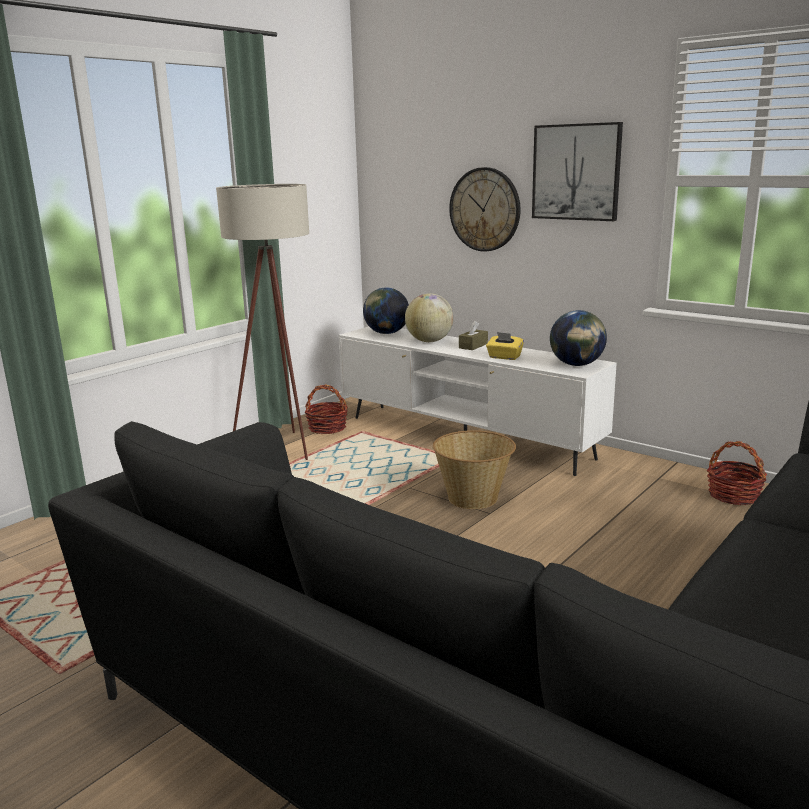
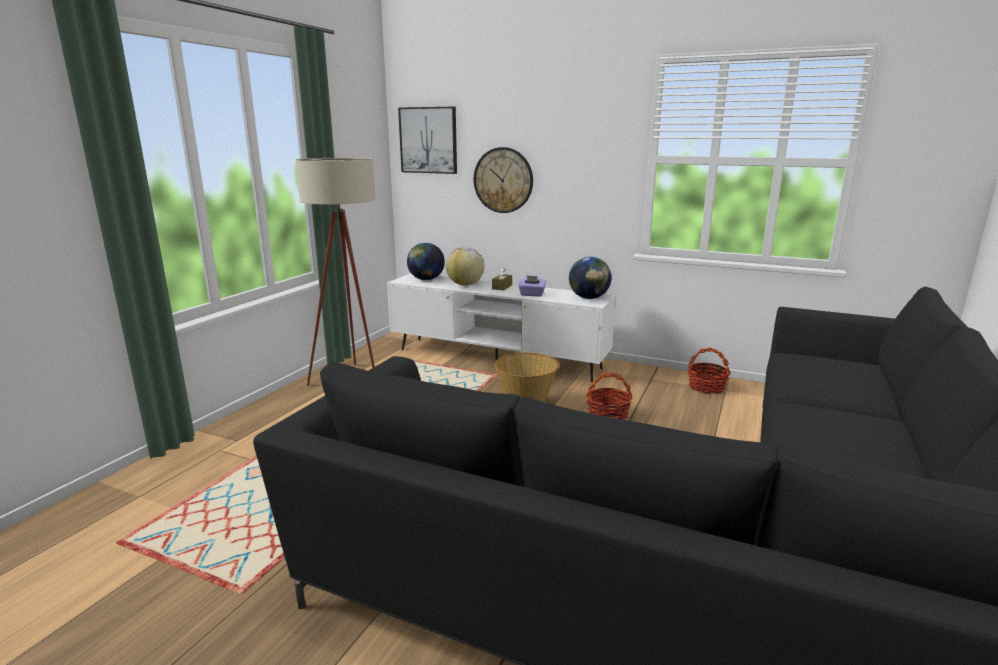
camera: 15 degrees left, 0 degrees up
(327, 428) = (382, 359): basket -> basket (608, 415)
(504, 357) = (532, 294): yellow tissue box -> purple tissue box
(576, 172) = (578, 152): picture -> picture (428, 140)

